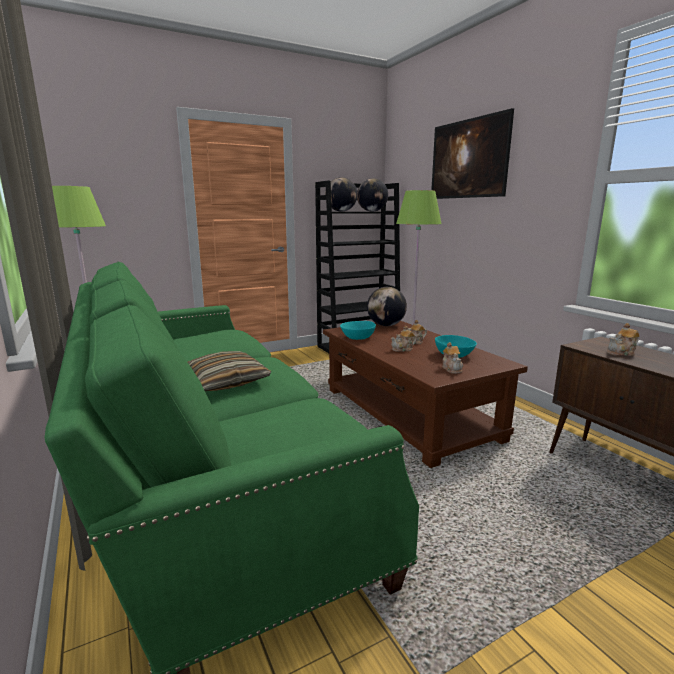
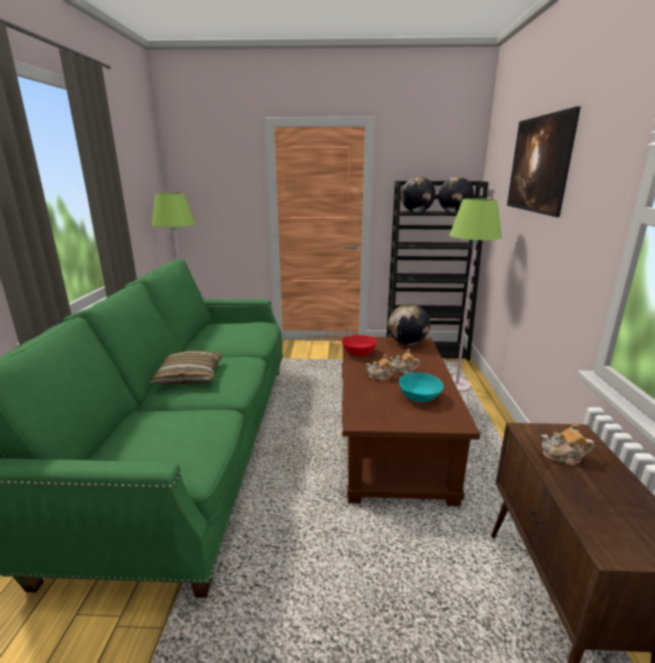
camera: 30 degrees right, 5 degrees up
(357, 338) = (358, 353): turquoise bowl -> red bowl
(452, 369) = (391, 413): teapot -> none

